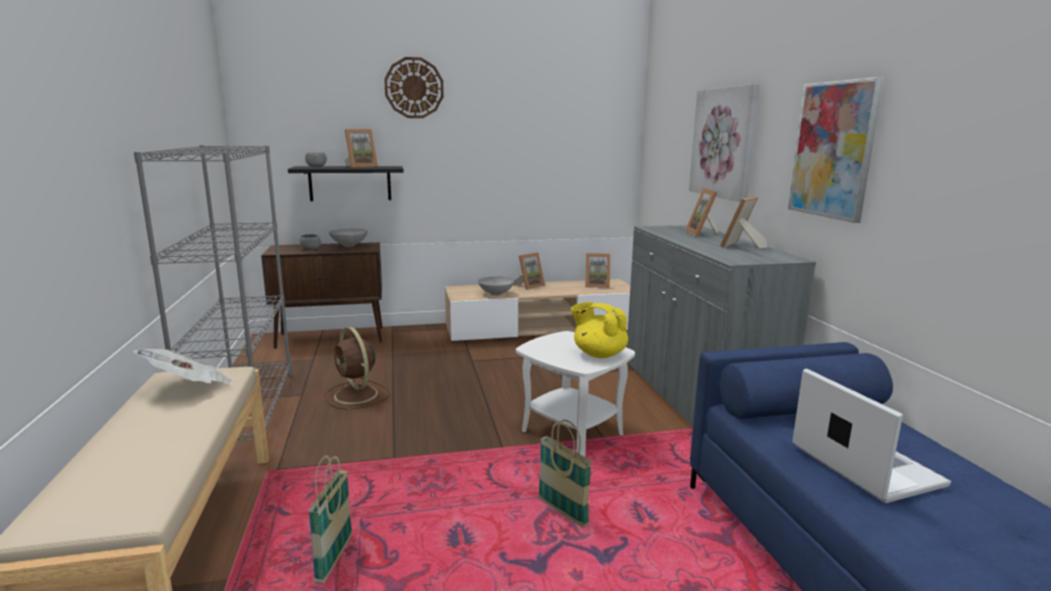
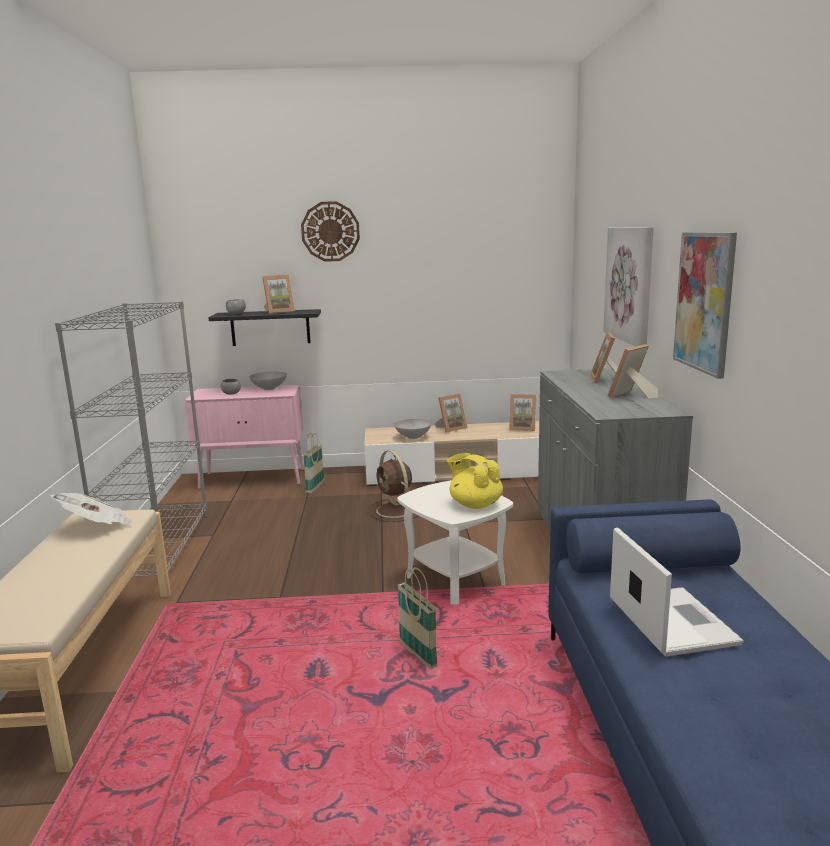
camera: 10 degrees right, 0 degrees up
(332, 337) = (254, 479): brown cabinet -> pink cabinet
(334, 559) = (206, 682): basket -> basket (315, 487)
(357, 396) = (262, 537): brown fan -> brown fan (395, 511)

